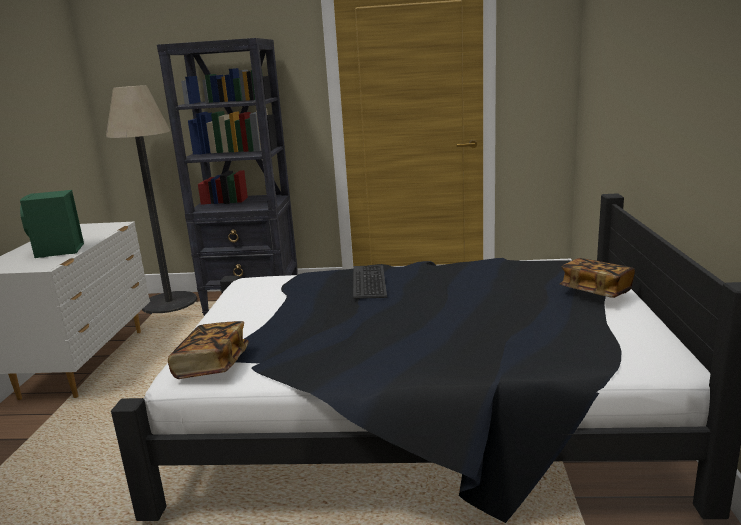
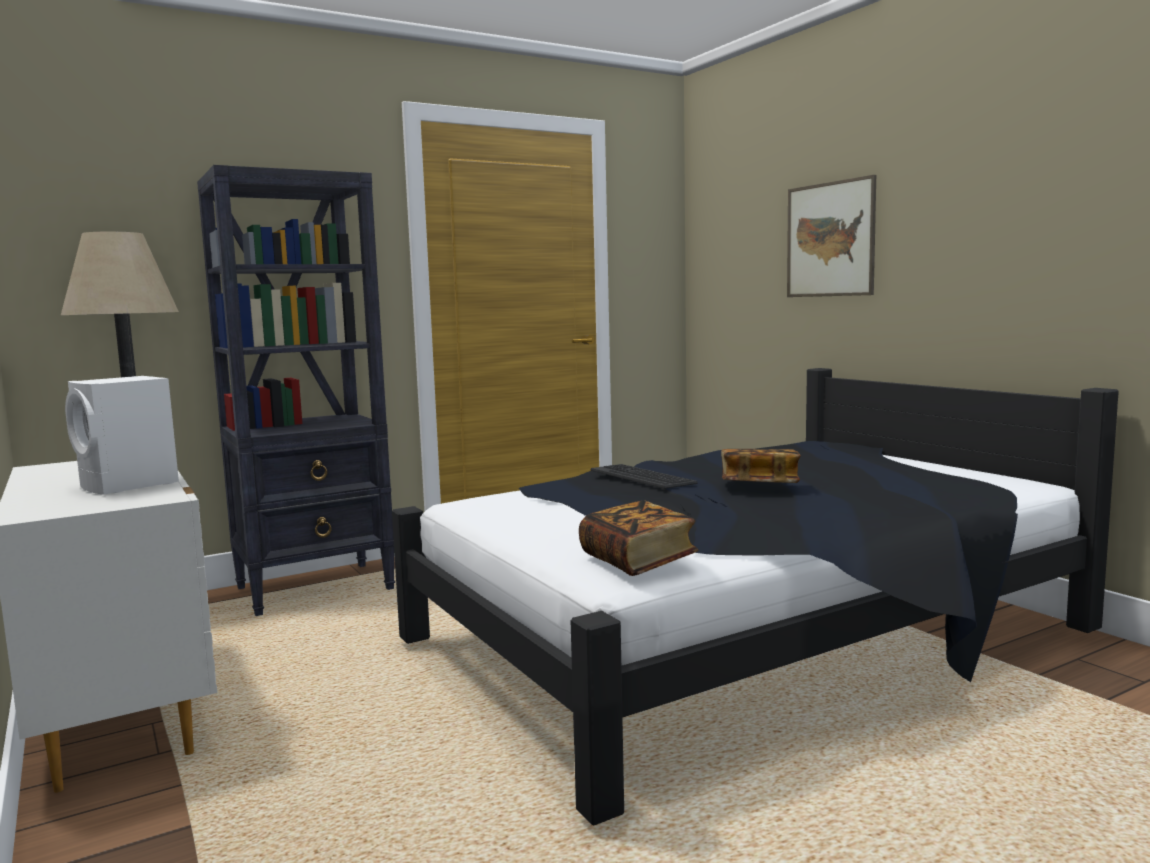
camera: 35 degrees left, 10 degrees down
(58, 251) = (129, 485): green speaker -> white speaker
(596, 291) = (876, 454): book -> book (759, 485)
(638, 70) = (830, 239): none -> picture

